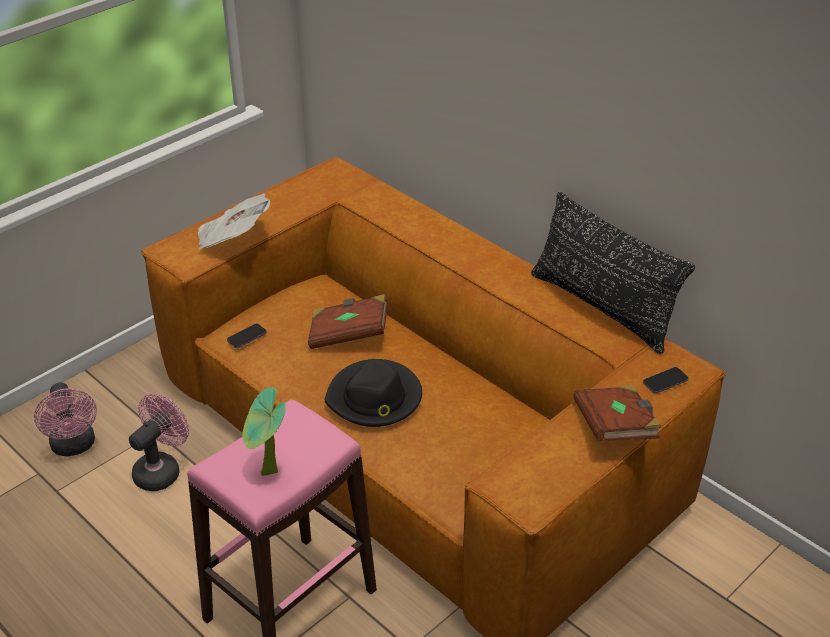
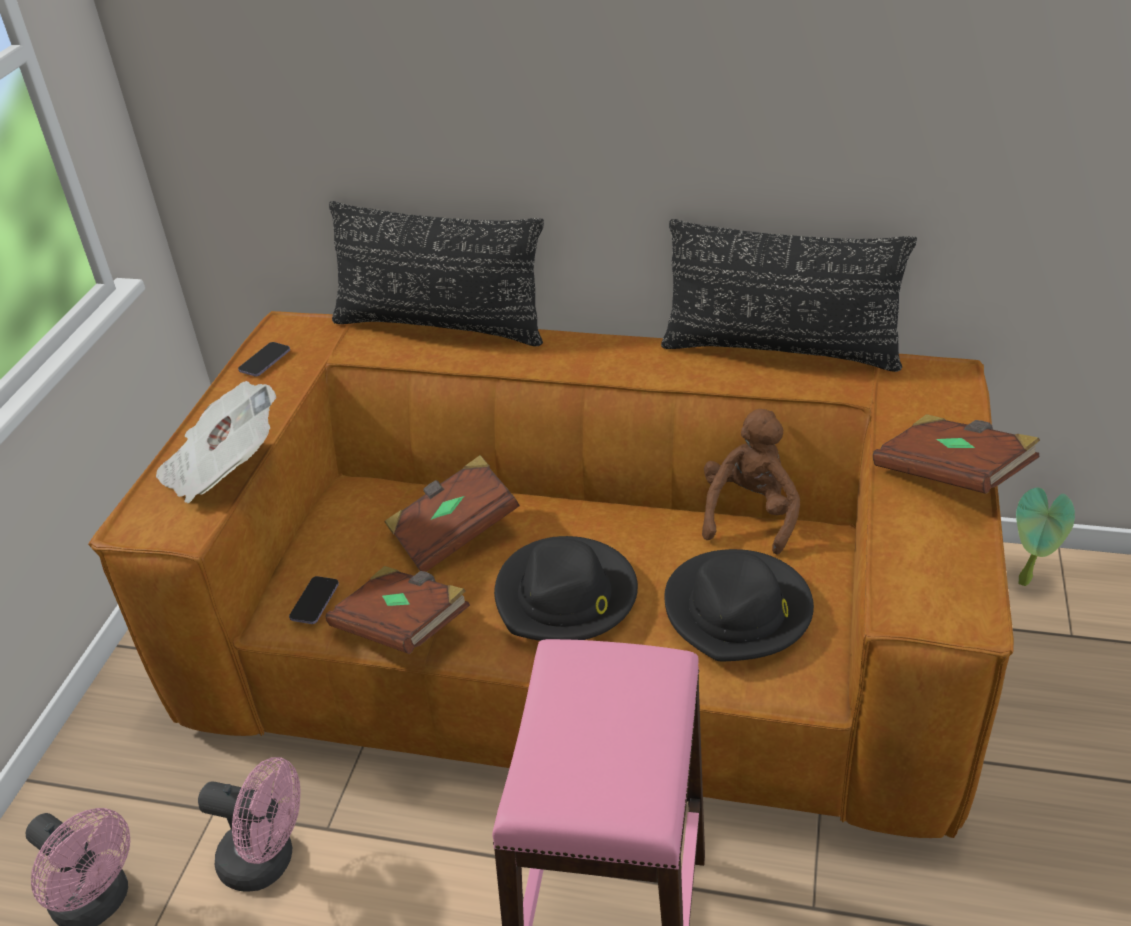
camera: 30 degrees left, 0 degrees up
(161, 470) = (268, 861): pink fan -> pink fan turned 105 degrees clockwise
(268, 474) = (625, 765): potted plant -> potted plant (1027, 582)
(277, 372) = (402, 627): none -> brown book
(419, 205) = (441, 326): none -> black pillow
(459, 453) = (738, 610): none -> black hat
(525, 405) = (750, 514): none -> brown plush toy
(665, 381) = (940, 398): phone -> phone (265, 361)

